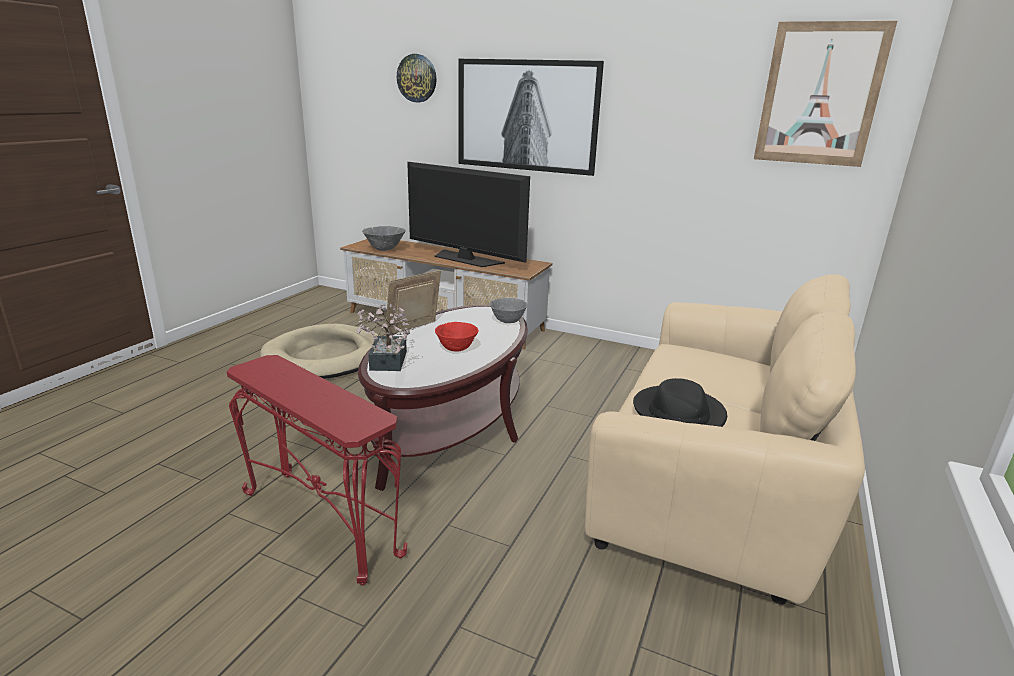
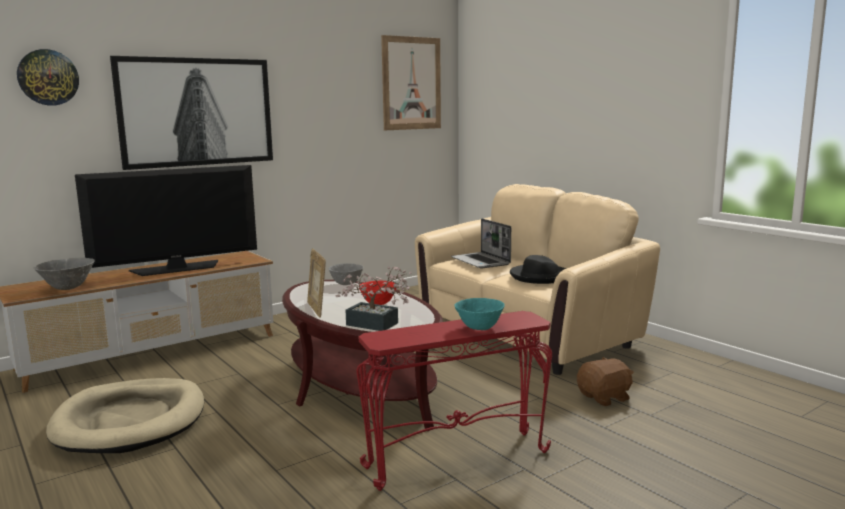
camera: 60 degrees left, 10 degrees down
(311, 403) = (479, 328): none -> turquoise bowl
(555, 609) = (605, 398): none -> brown plush toy
(696, 364) = (481, 262): none -> laptop

